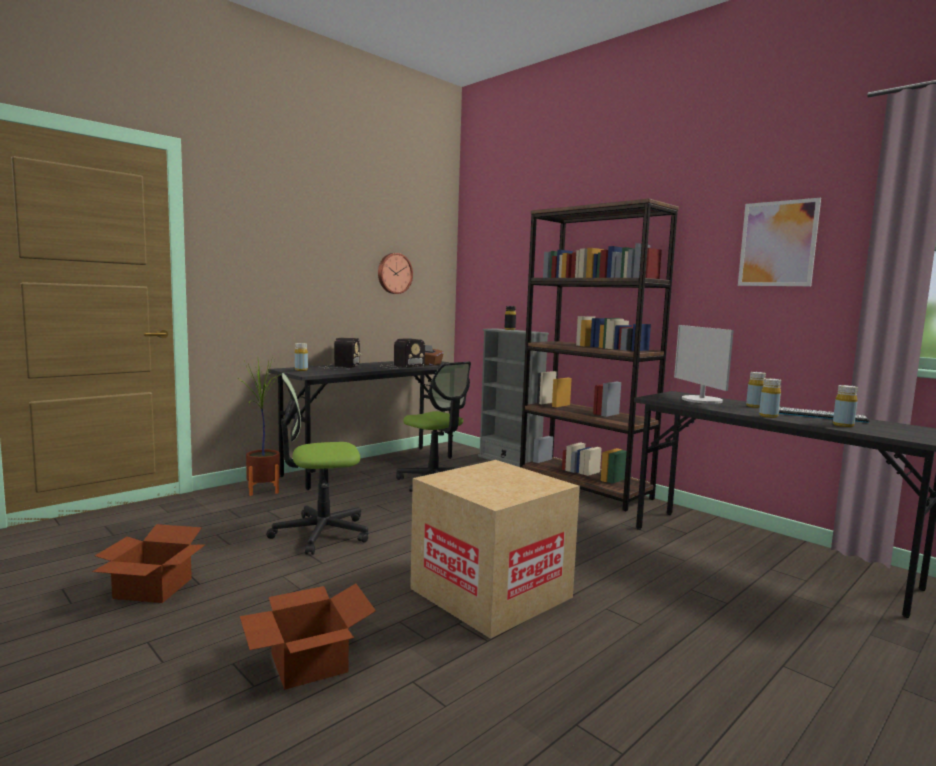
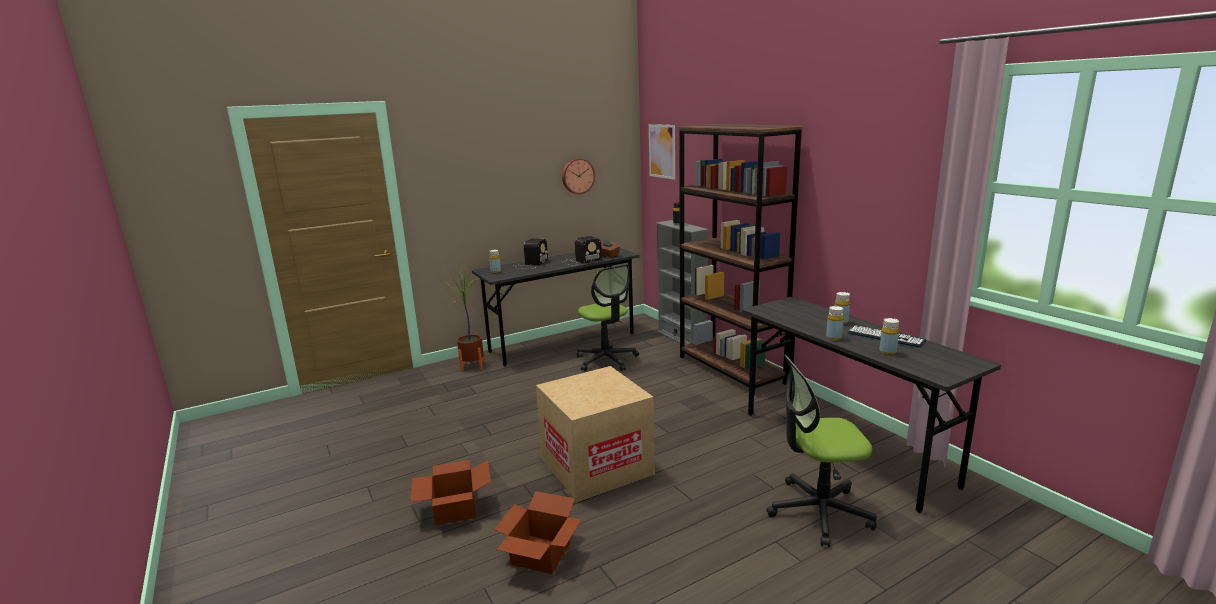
camera: 15 degrees right, 10 degrees up
(151, 589) = (377, 448): cardboard box -> cardboard box (539, 555)
(320, 533) = (499, 408): office chair -> office chair (818, 511)
(701, 400) = (800, 312): monitor -> none
(777, 244) = (877, 170): picture -> picture (662, 151)

